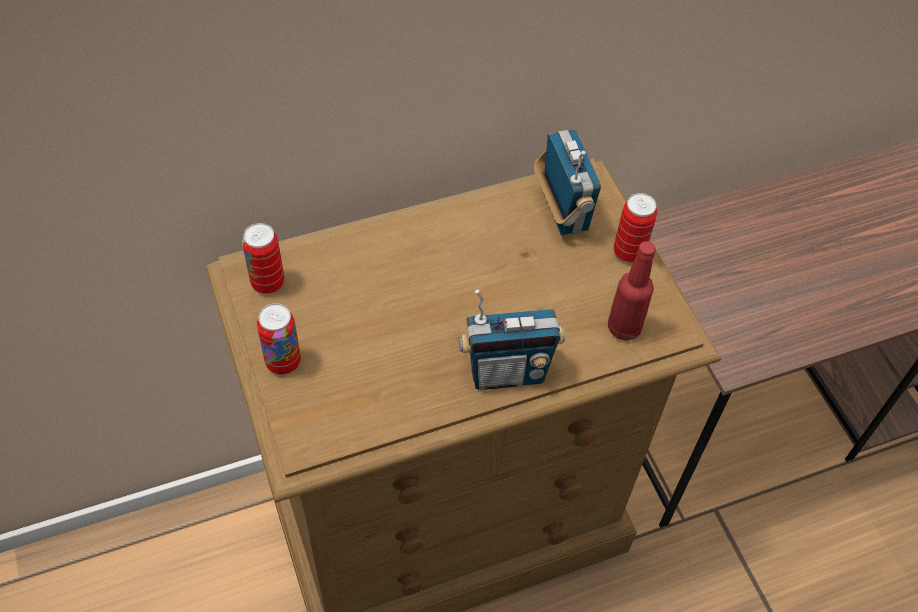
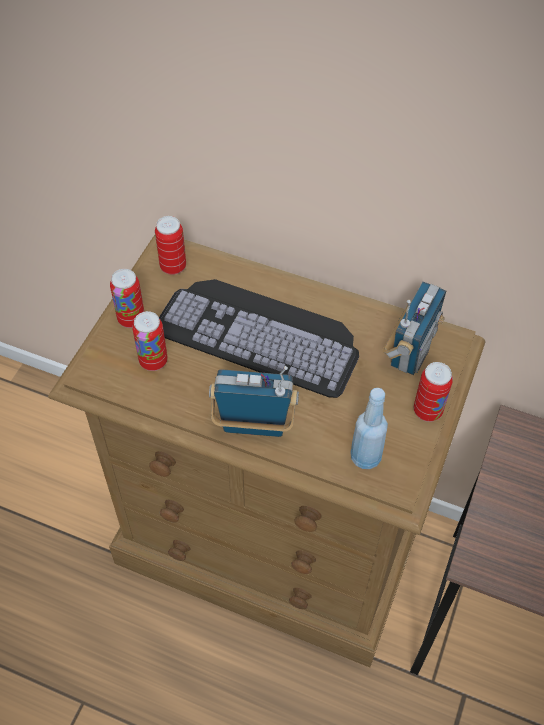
camera: 45 degrees right, 0 degrees up
(351, 385) = (153, 361): none -> can
(422, 285) = (262, 333): none -> keyboard
(506, 372) = (254, 425): radio -> radio turned 150 degrees clockwise
(623, 328) = (365, 457): red bottle -> blue bottle

